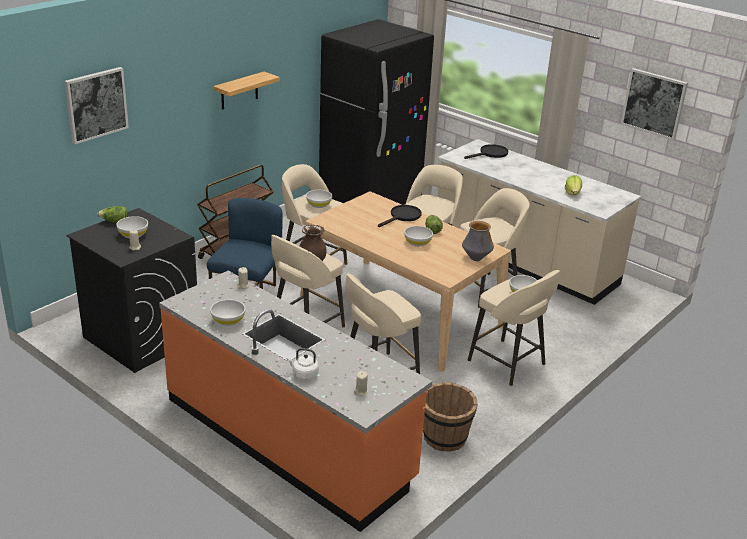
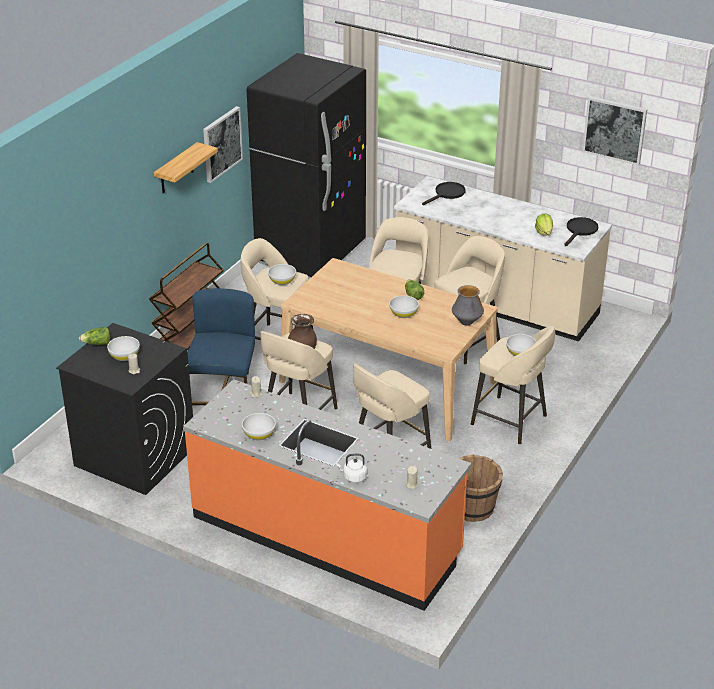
camera: 10 degrees left, 5 degrees up
(96, 104) = (56, 223): picture -> picture (221, 144)
(402, 217) = (378, 284): black frying pan -> black frying pan (580, 231)

